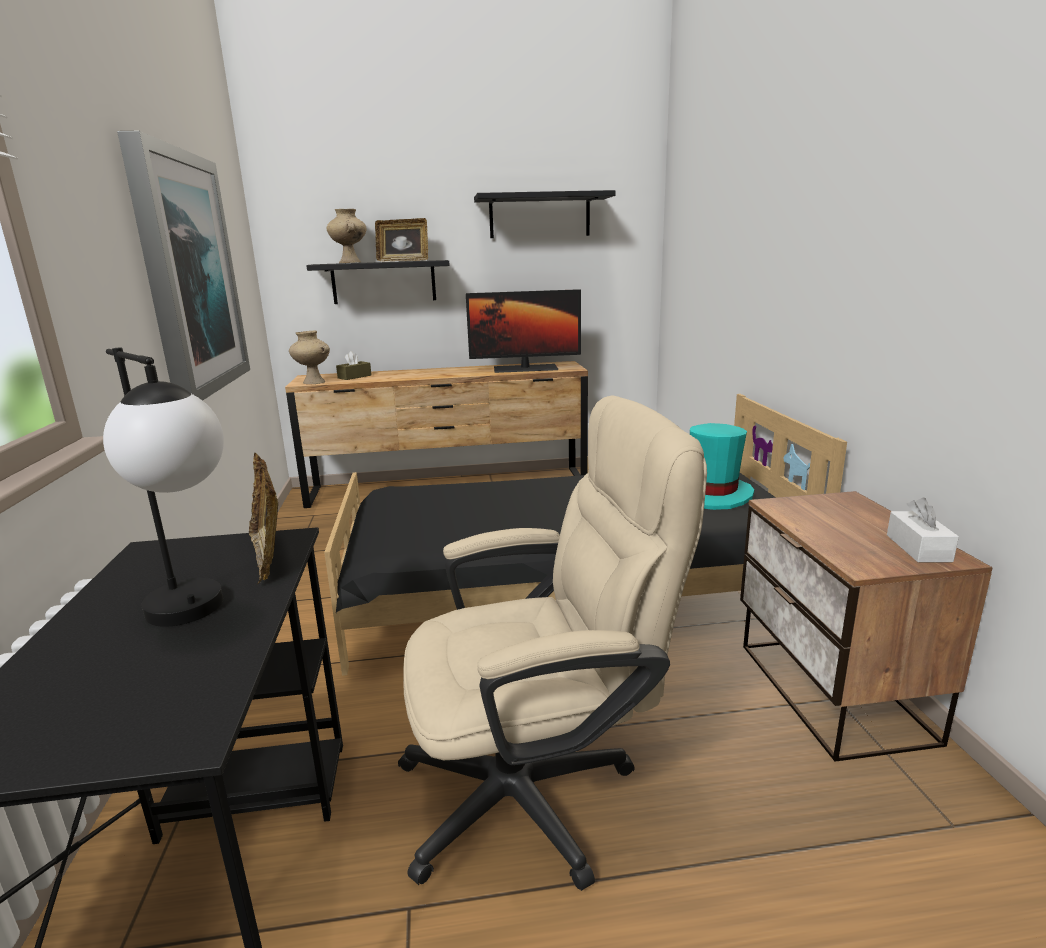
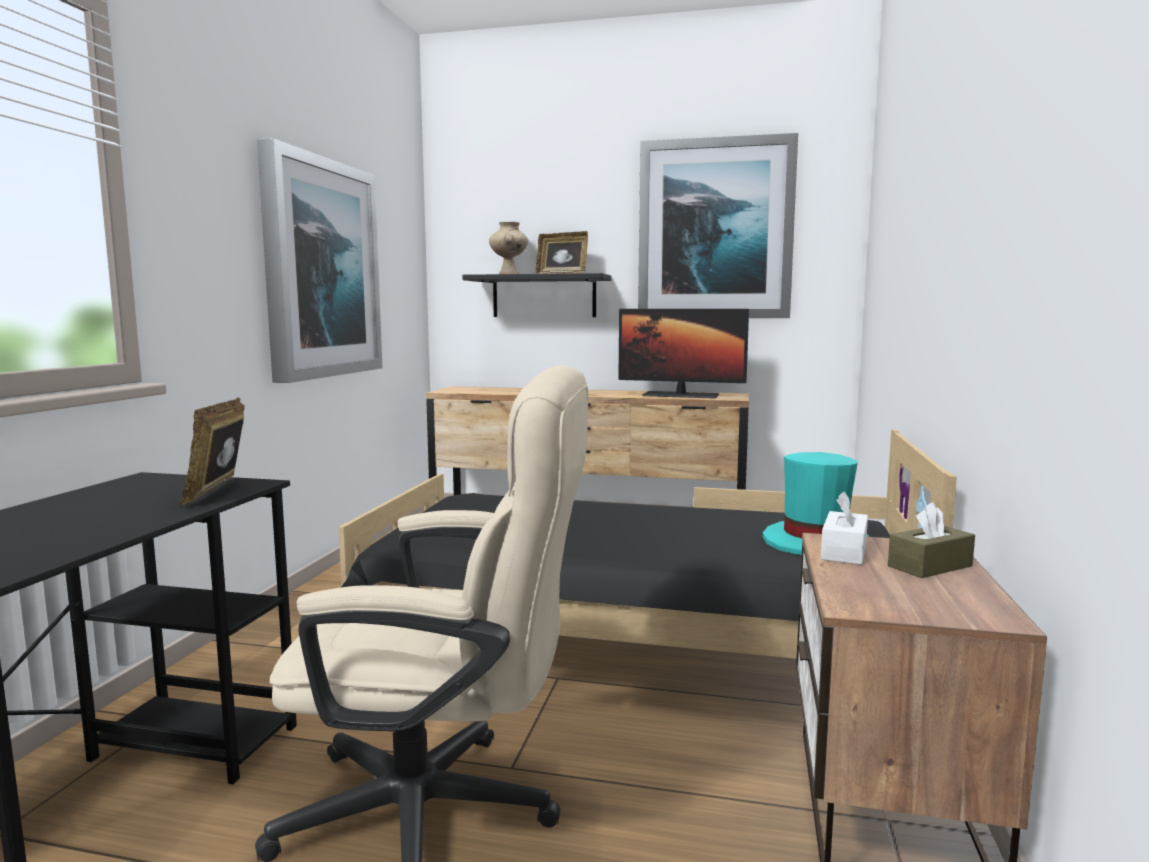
camera: 20 degrees right, 10 degrees down
(198, 617) = (108, 517): table lamp -> none
(313, 382) = (455, 391): beige vase -> none
(354, 377) = (499, 390): brown tissue box -> brown tissue box (930, 566)
(539, 216) = (715, 230): black shelf -> picture
(918, 548) = (962, 602): white tissue box -> white tissue box (844, 551)

